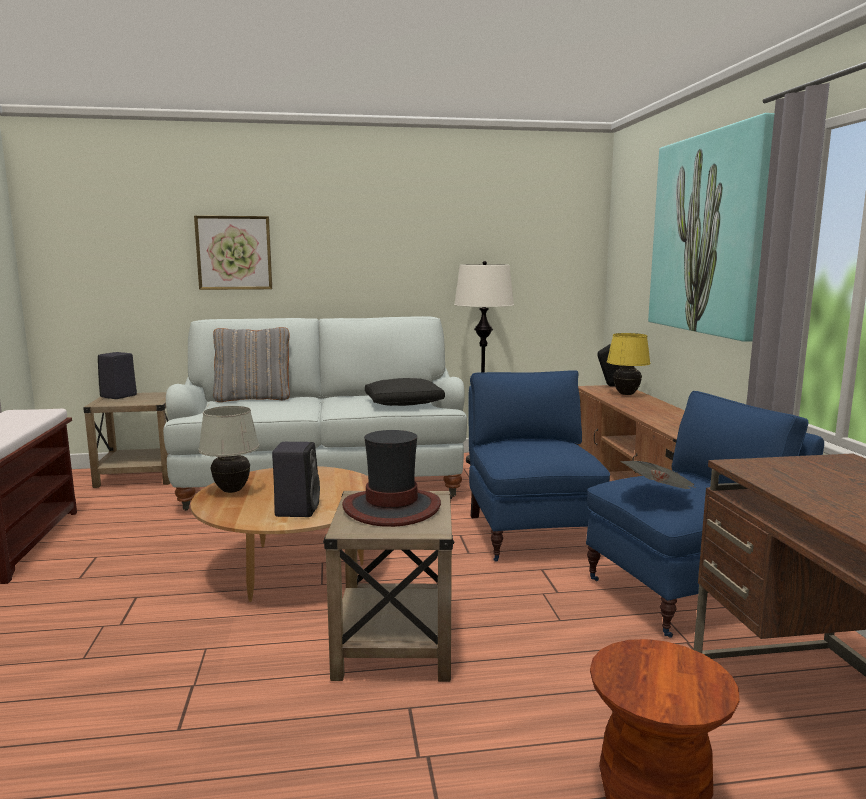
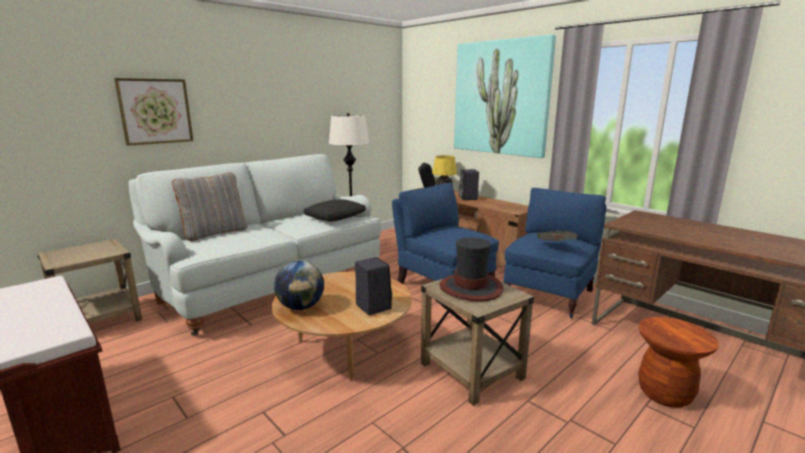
camera: 35 degrees left, 5 degrees up
(118, 396) = (62, 253): black speaker -> black speaker (468, 198)
(231, 490) = (301, 307): white table lamp -> globe

